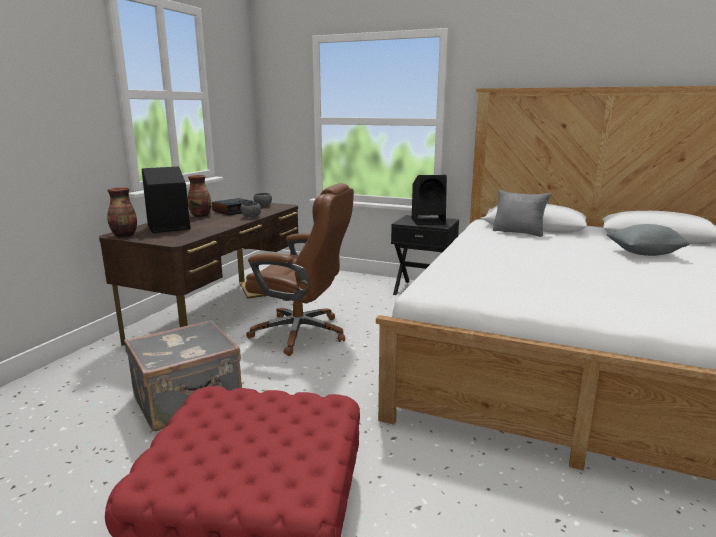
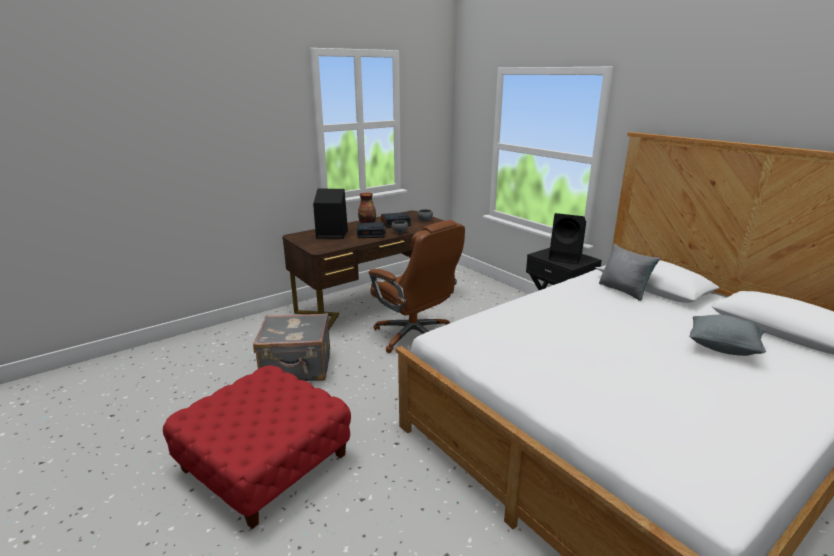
camera: 30 degrees right, 5 degrees up
(125, 235) = (298, 237): vase -> none
(219, 221) = (371, 234): none -> alarm clock

